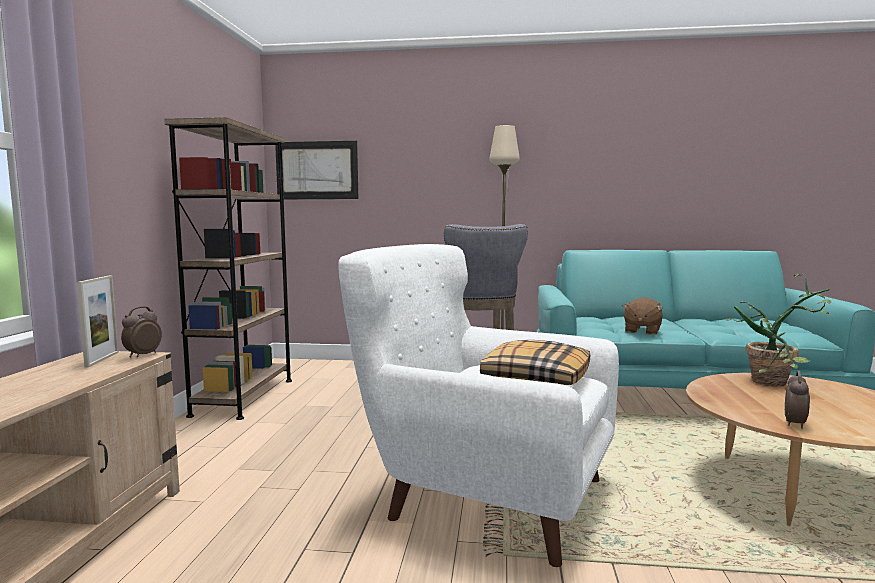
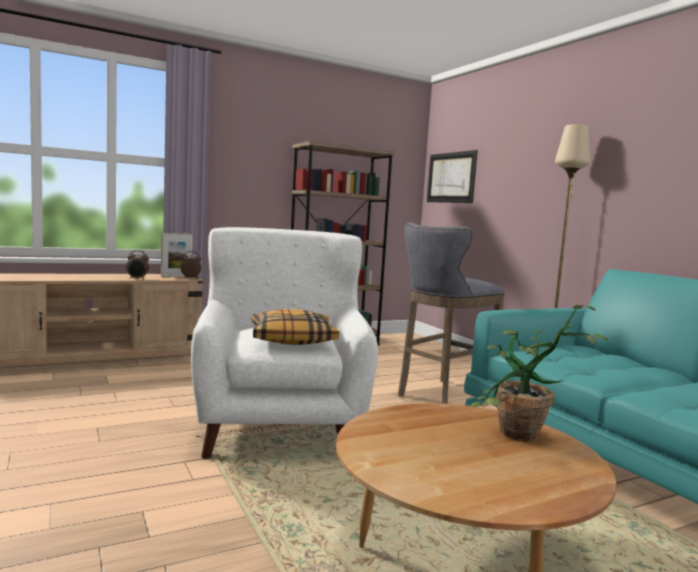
camera: 55 degrees right, 0 degrees up
(642, 331) = (570, 366): brown plush toy -> none
(795, 424) = (369, 438): alarm clock -> alarm clock (137, 279)

